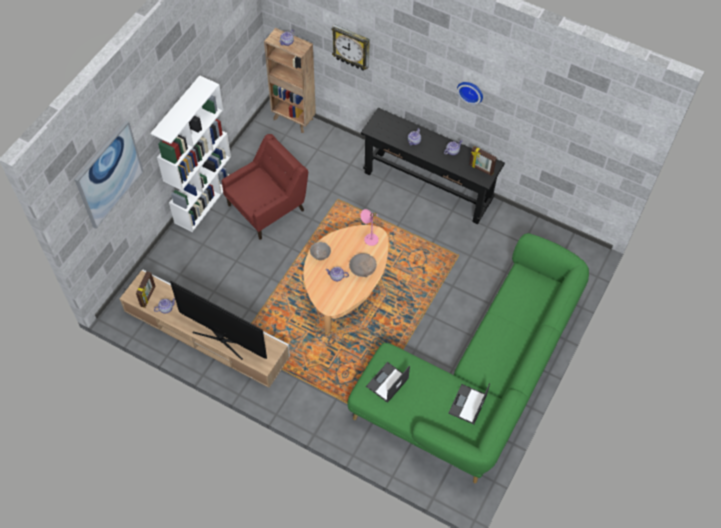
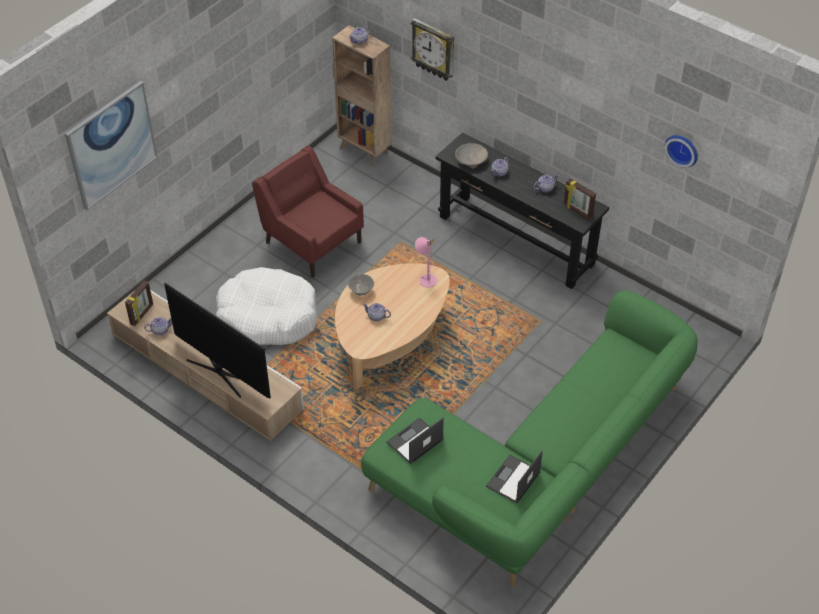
camera: 10 degrees right, 10 degrees down
(204, 199) = (237, 225): white bookcase -> none
(245, 278) = (268, 316): none -> white dog bed
(267, 207) = (312, 241): red armchair -> red armchair turned 105 degrees counterclockwise
(362, 268) = (410, 311): beige bowl -> beige bowl (470, 160)
(471, 91) = (569, 105): wall clock -> wall clock (682, 149)

